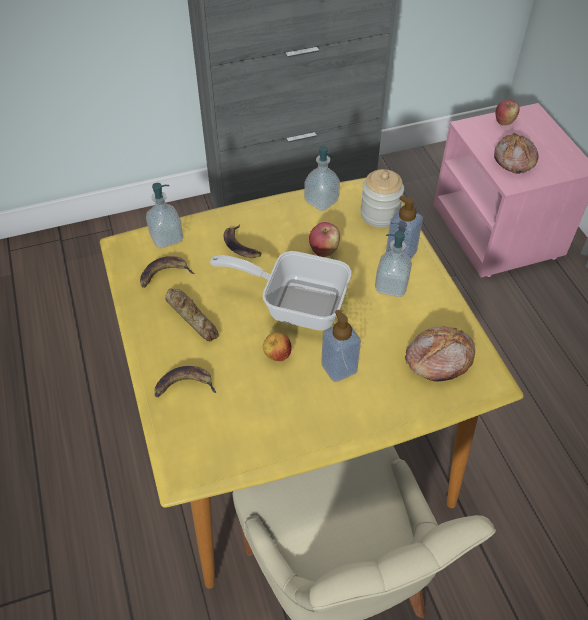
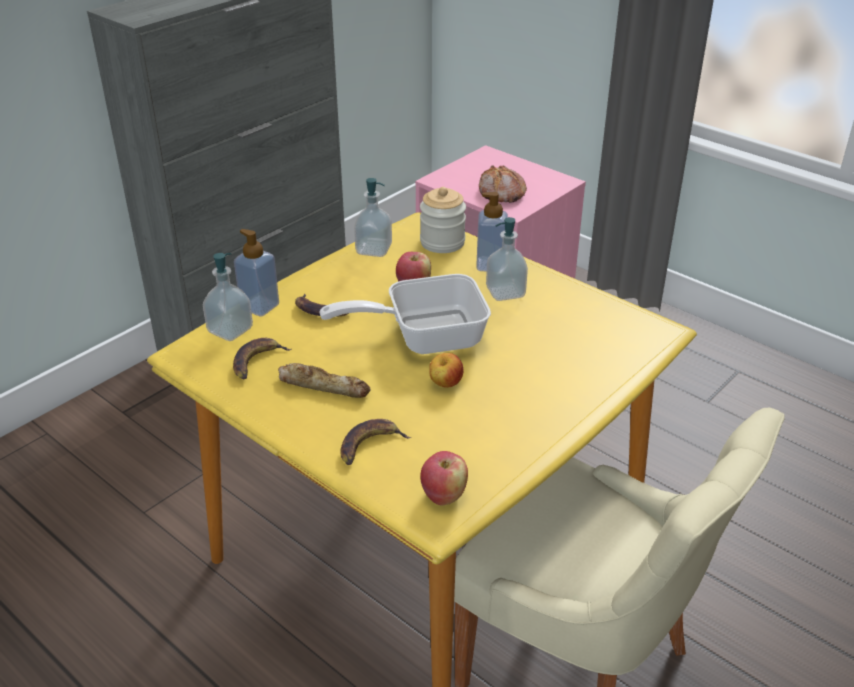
camera: 30 degrees left, 15 degrees down
(339, 368) = (516, 371): soap dispenser -> soap dispenser (260, 307)
(438, 359) = (600, 331): bread -> none
(504, 122) = (467, 167): apple -> apple (443, 495)

